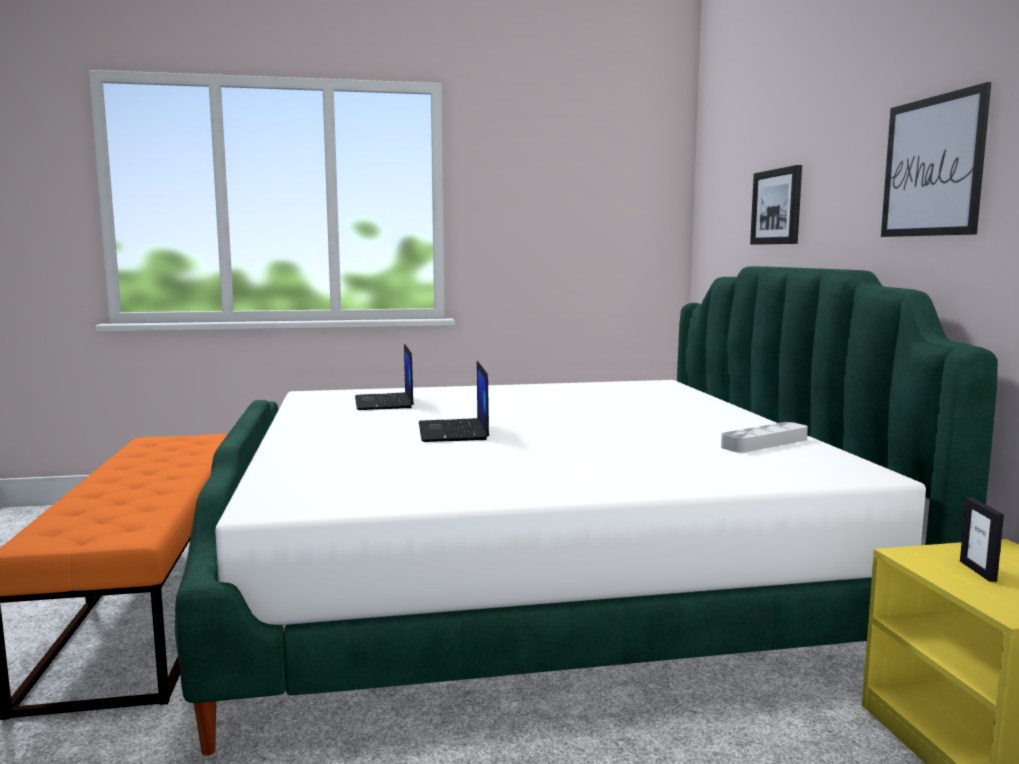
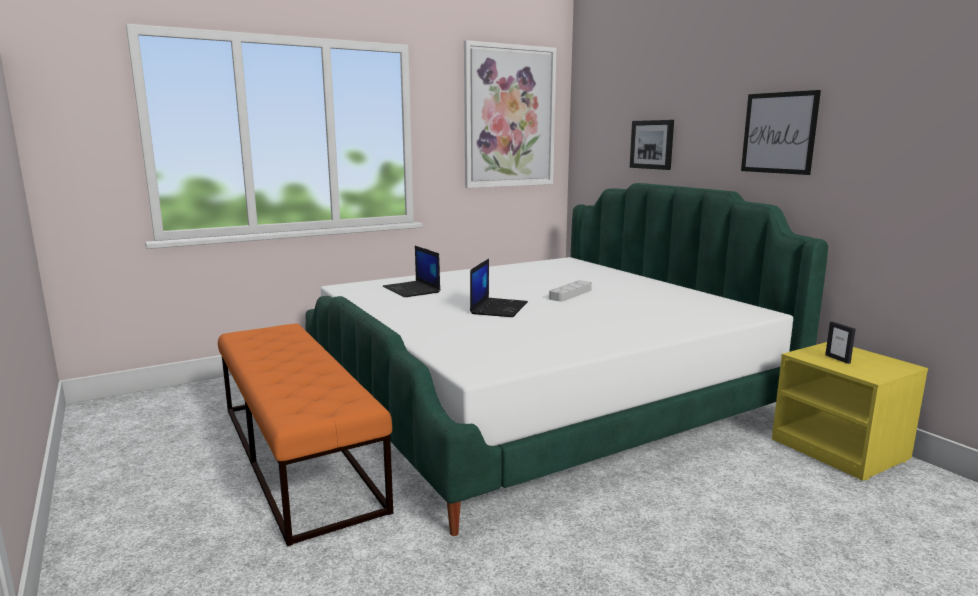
camera: 20 degrees left, 5 degrees up
(454, 431) = (498, 308): laptop -> laptop turned 135 degrees counterclockwise
(593, 178) = (509, 117): none -> picture
(764, 443) = (686, 298): grey tray -> grey tray (570, 294)

